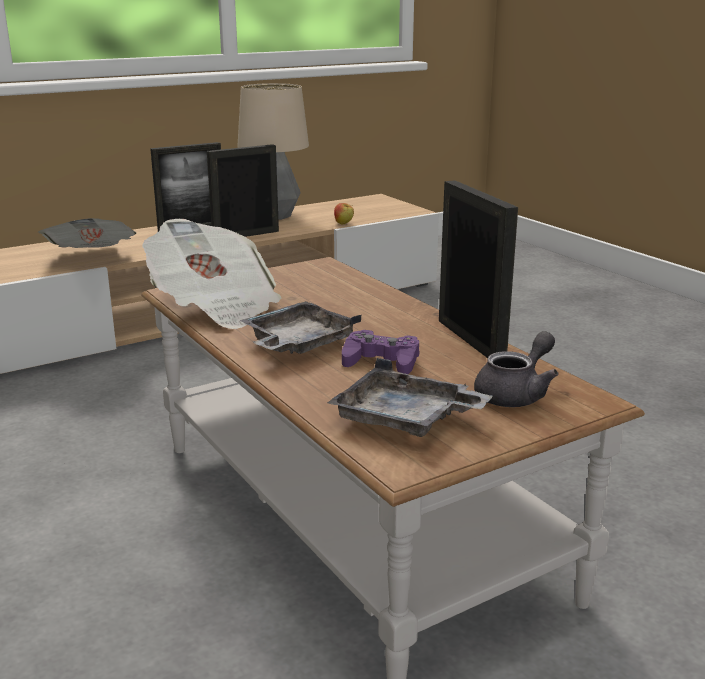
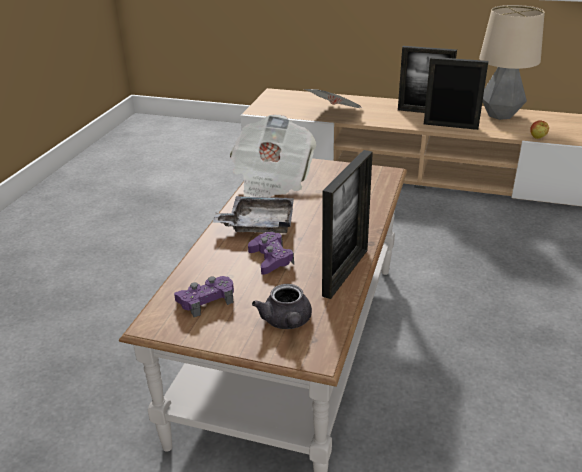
camera: 50 degrees right, 10 degrees up
(405, 419) = (206, 300): grey tray -> purple game controller
(516, 394) = (287, 322): grey teapot -> grey teapot turned 75 degrees clockwise

